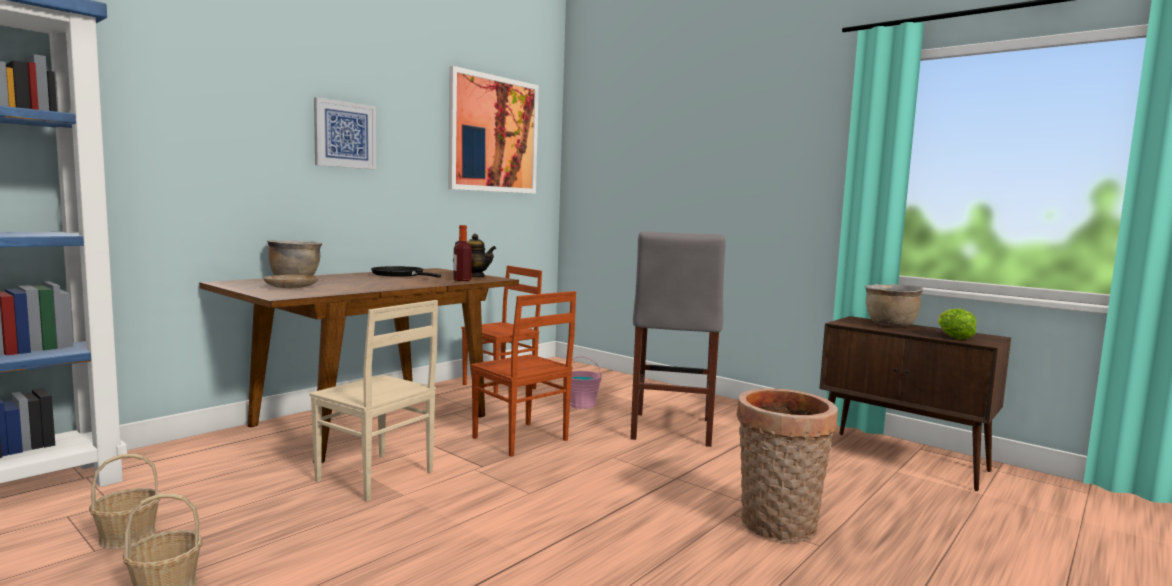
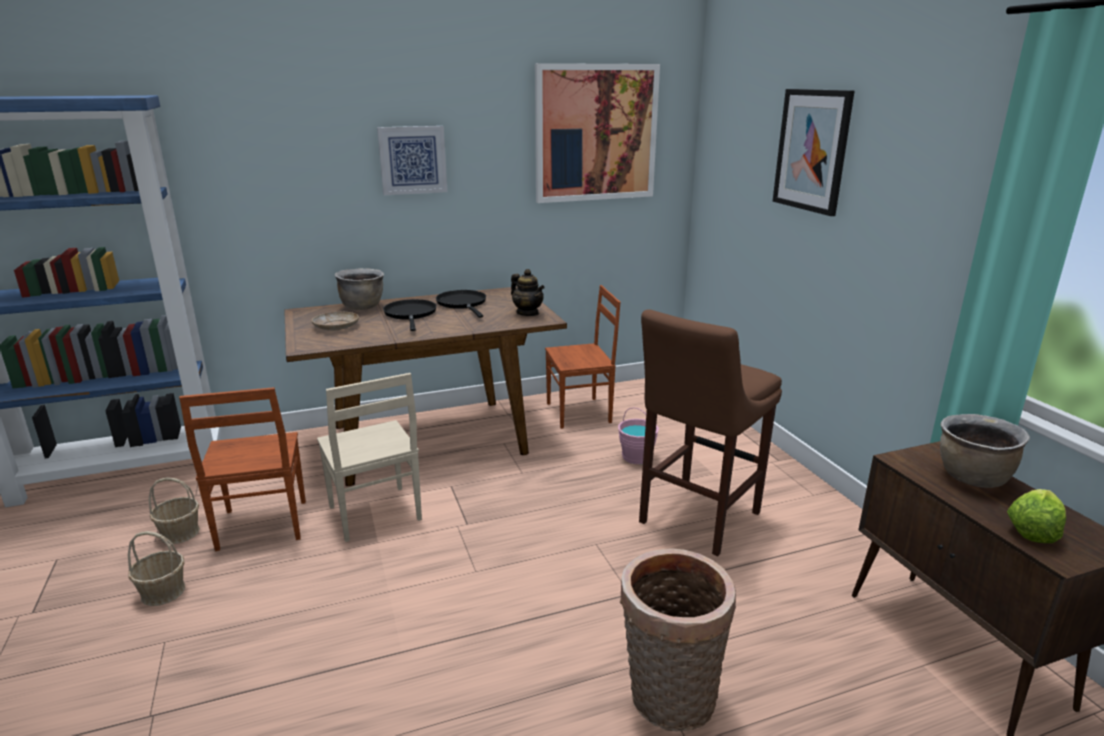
camera: 30 degrees right, 15 degrees up
(359, 280) = (410, 314): none -> black frying pan
(462, 280) = (505, 321): bottle -> none
(520, 439) = (530, 496): brown chair -> brown chair (261, 526)
(671, 431) = (695, 519): grey stool -> brown stool
(685, 142) = (812, 150): none -> picture

